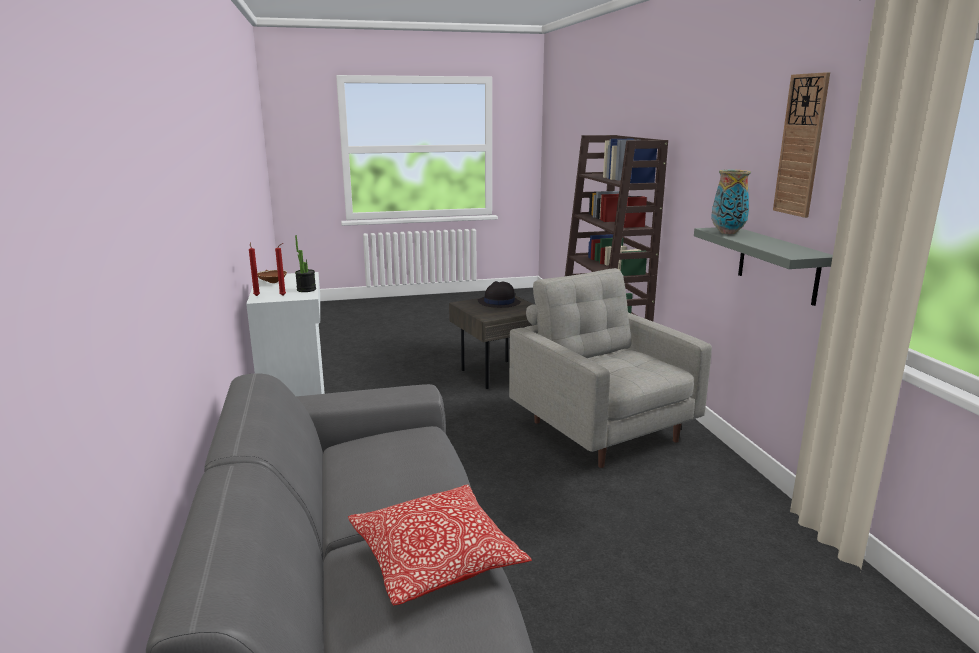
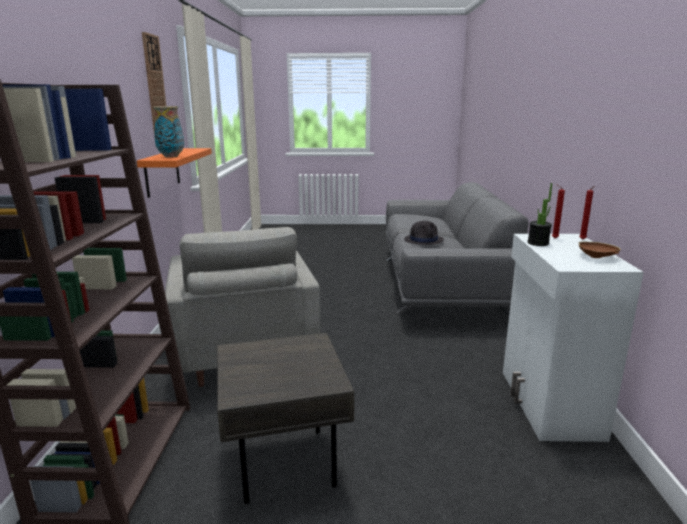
camera: 165 degrees left, 0 degrees up
(436, 559) = (413, 222): pillow -> none
(498, 302) = (269, 376): black hat -> black hat (424, 240)
(777, 264) = (162, 171): grey shelf -> orange shelf

